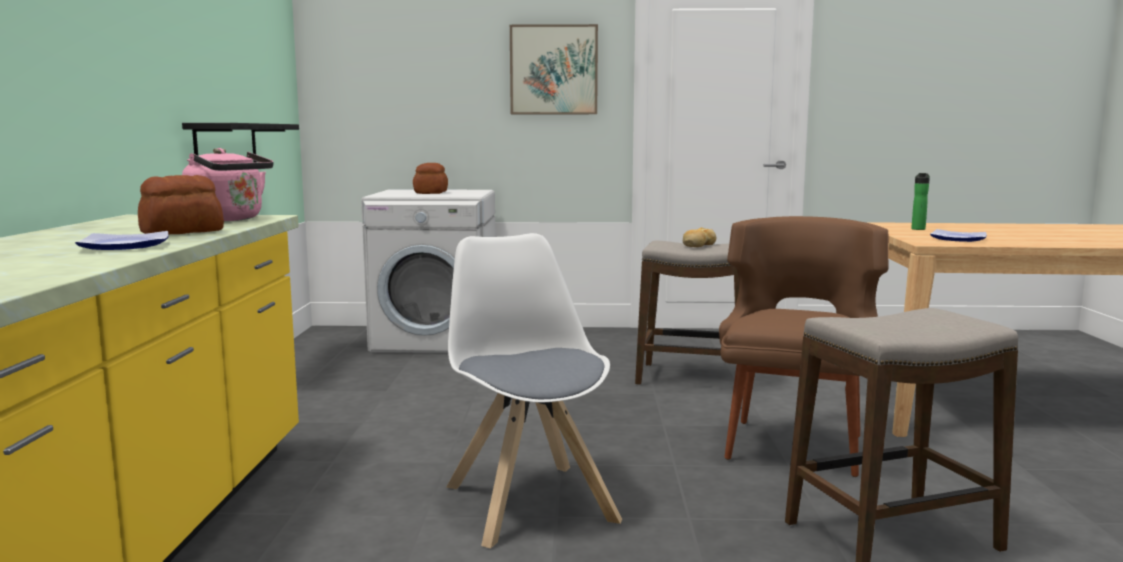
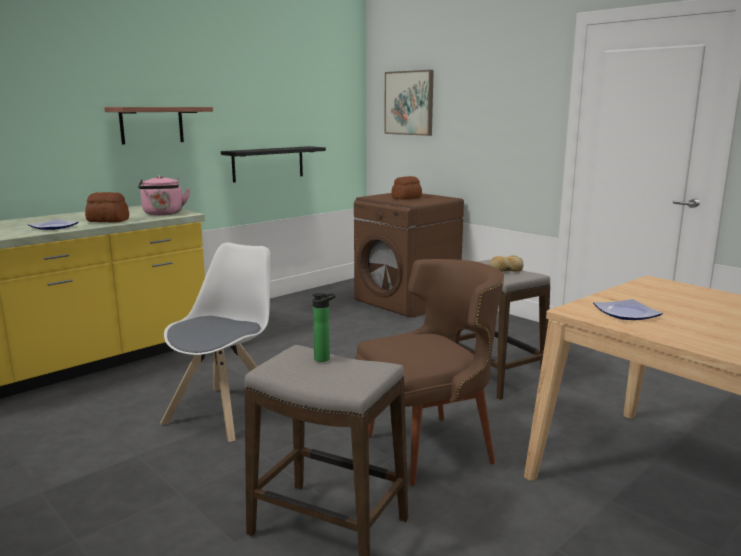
camera: 45 degrees right, 5 degrees up
(107, 64) = (151, 125): none -> shelf
(436, 340) = (405, 301): white washing machine -> brown washing machine
(553, 70) = (509, 107): picture -> picture (409, 103)
(918, 229) = (659, 295): bottle -> bottle (324, 358)

